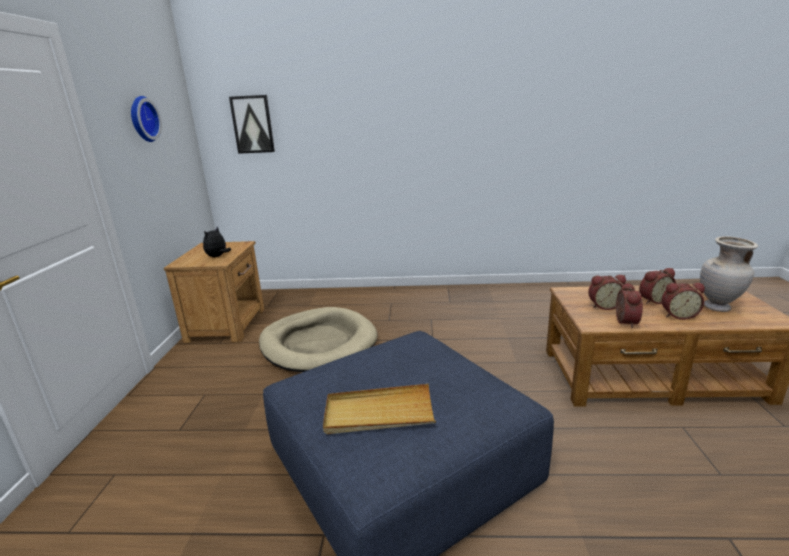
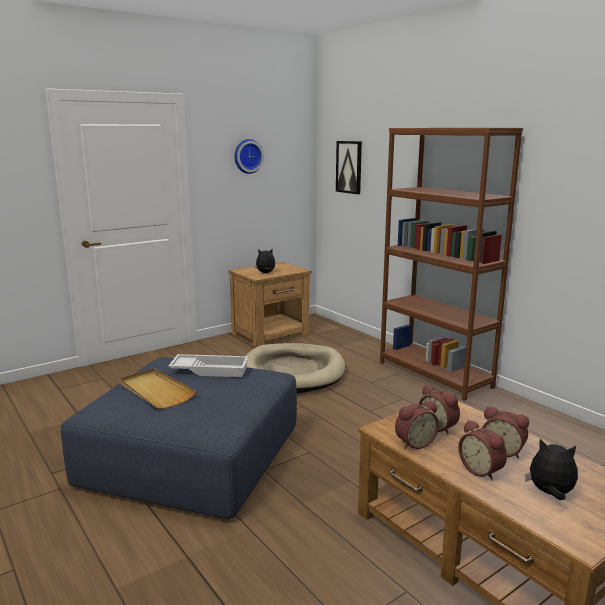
camera: 50 degrees right, 5 degrees down
(368, 363) = (210, 370): none -> white tray
(413, 294) = (434, 375): none -> brown bookcase
(718, 308) = (550, 493): beige vase -> plush toy

